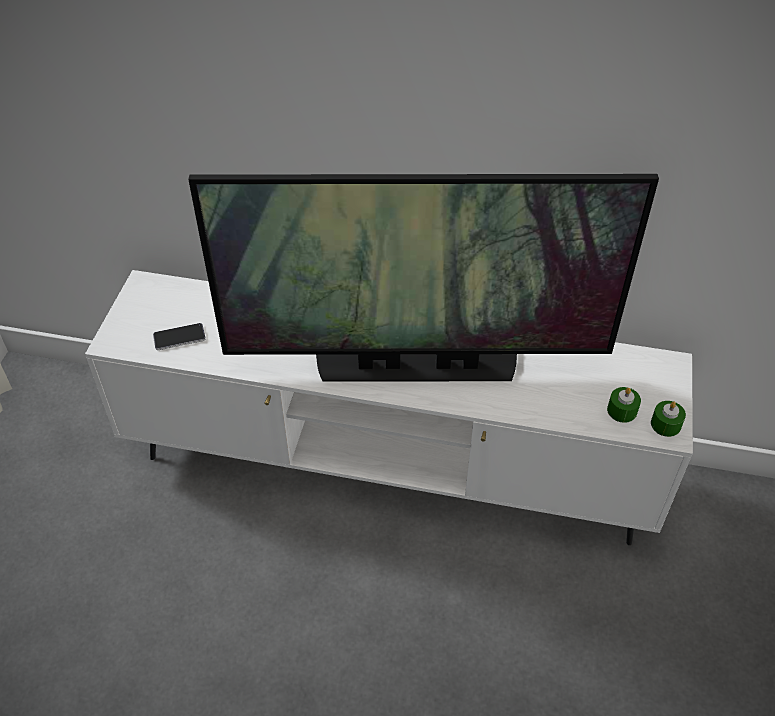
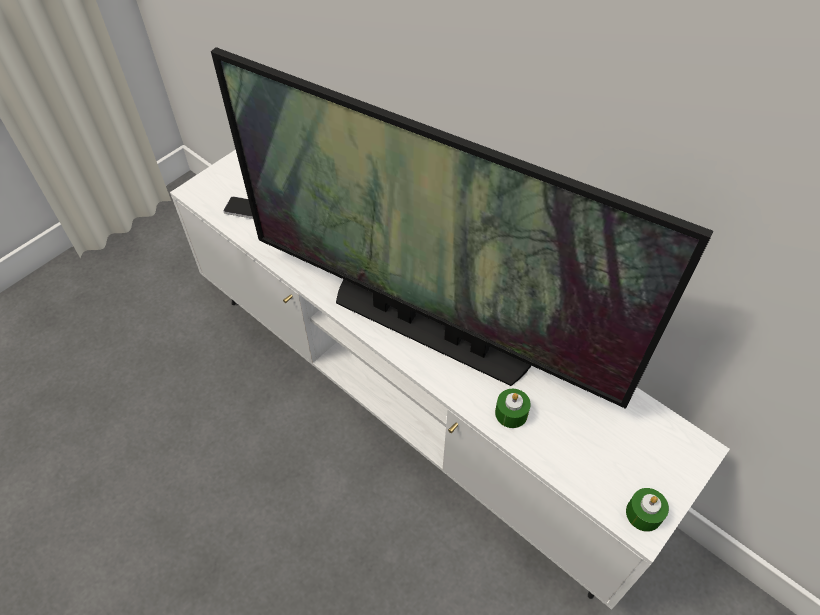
camera: 30 degrees right, 5 degrees up
(622, 410) = (605, 474): green candle -> green candle (511, 413)

